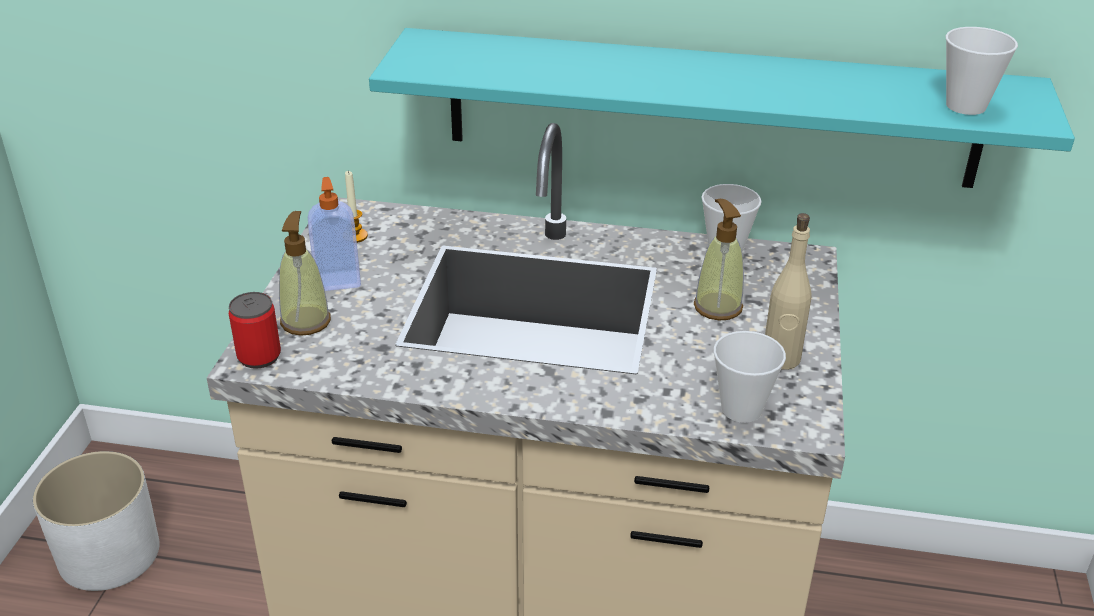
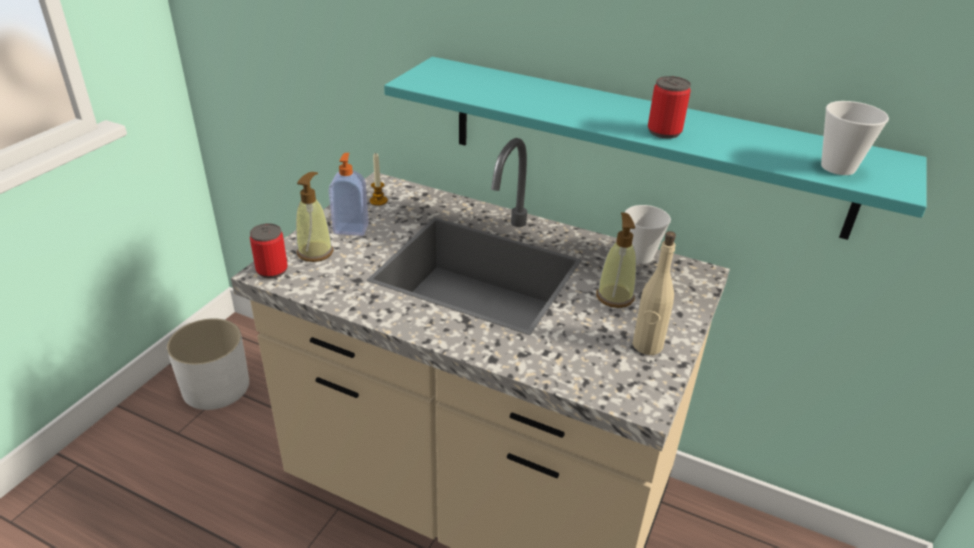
camera: 15 degrees right, 0 degrees up
(741, 409) = (598, 378): cup -> none
(754, 91) = (664, 131): none -> can

